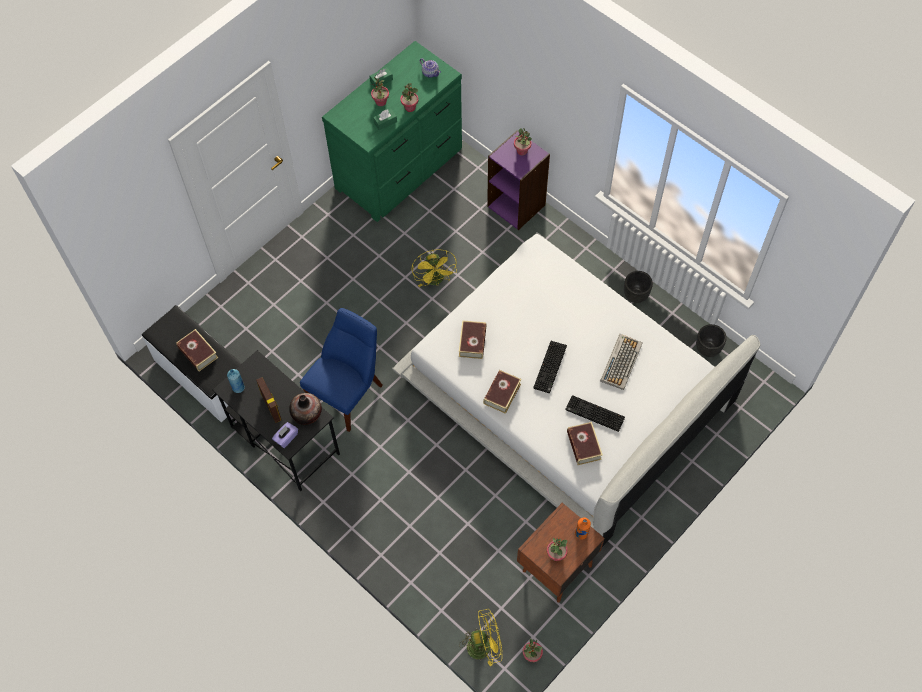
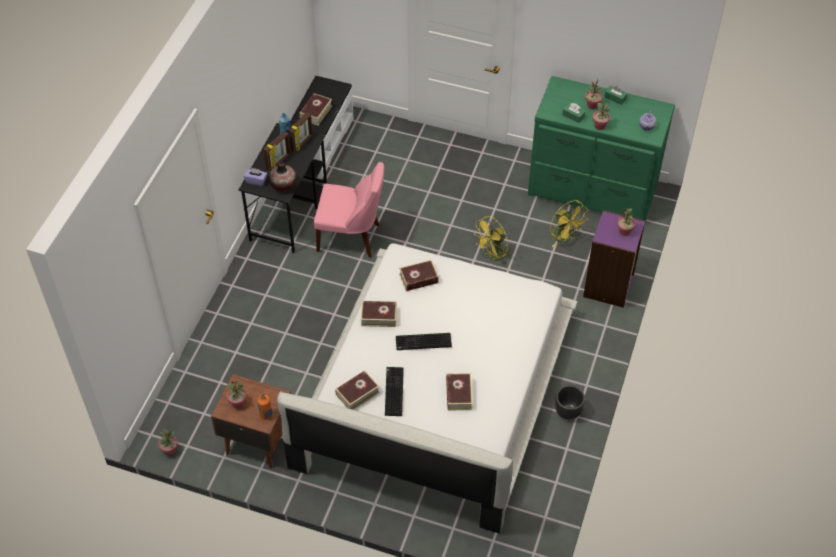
camera: 65 degrees right, 10 degrees down
(257, 376) = (302, 143): none -> picture frame
(348, 393) = (351, 237): blue chair -> pink chair
(483, 645) = (165, 412): yellow fan -> yellow fan (564, 237)
(621, 361) = (459, 394): keyboard -> book
(708, 349) = (543, 492): black planter -> none

